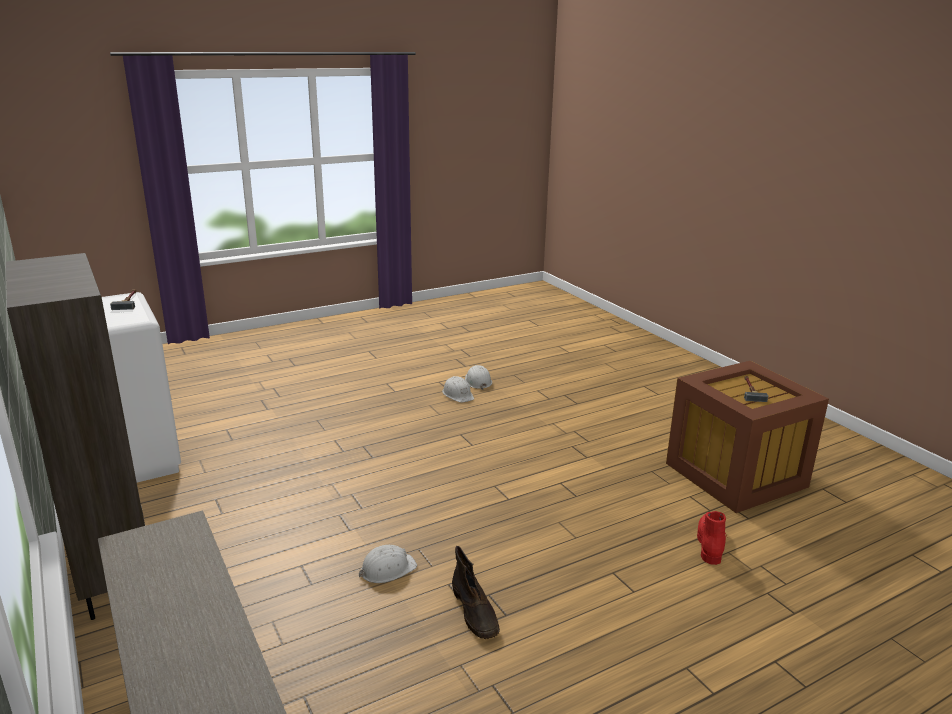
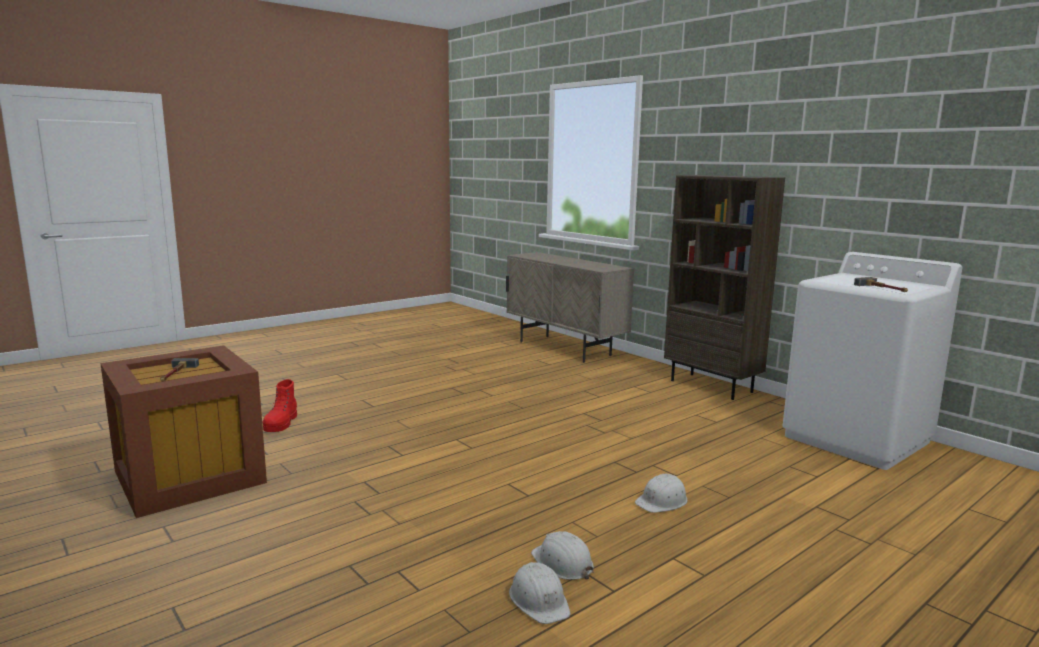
camera: 170 degrees right, 10 degrees down
(387, 569) = (538, 398): white hard hat -> white hard hat (662, 501)
(475, 612) = (471, 387): brown boot -> none

